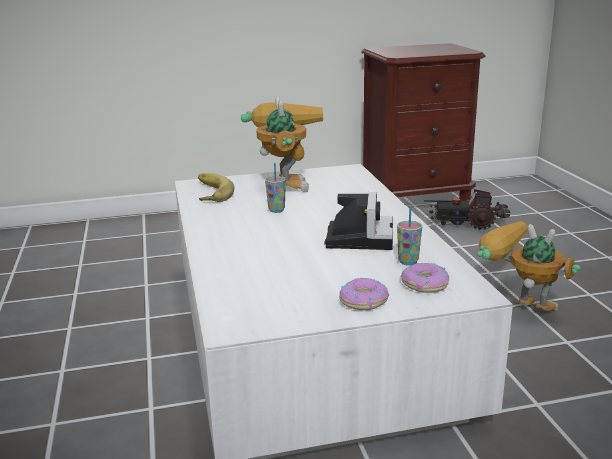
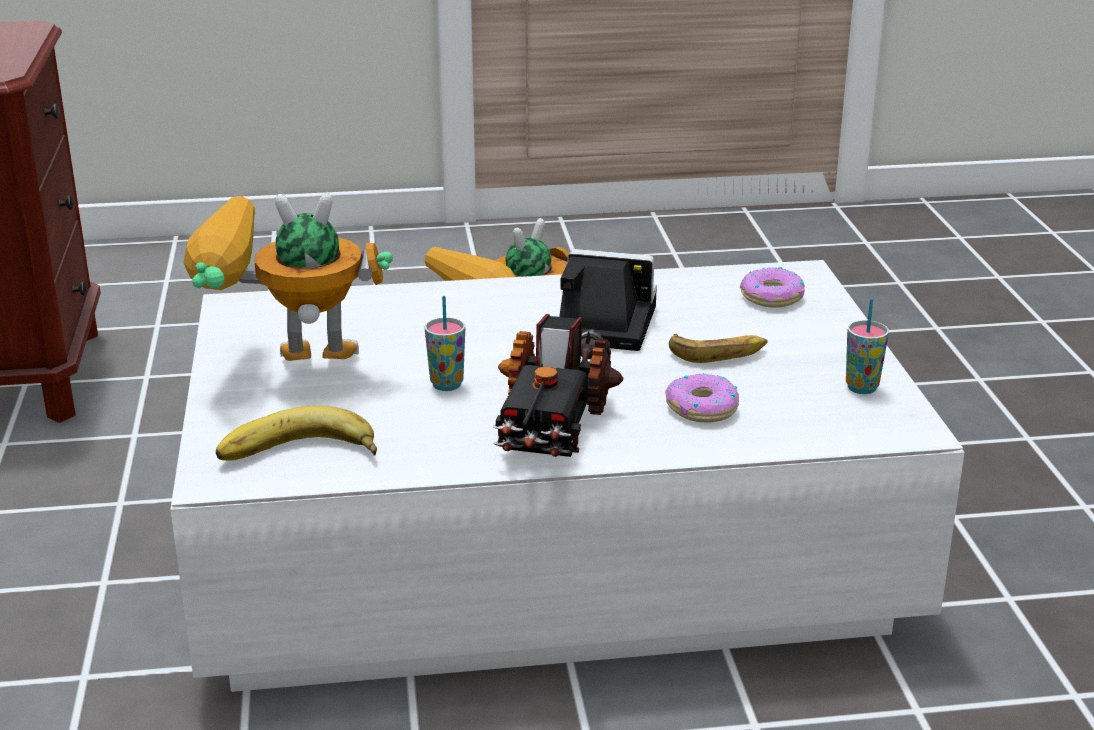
camera: 85 degrees left, 5 degrees up
(329, 269) = (718, 353): none -> banana
(363, 301) = (821, 338): donut -> donut (702, 408)
(408, 262) = (700, 300): cup -> cup (861, 388)
(466, 223) = (167, 347): toy truck -> toy truck (551, 422)

